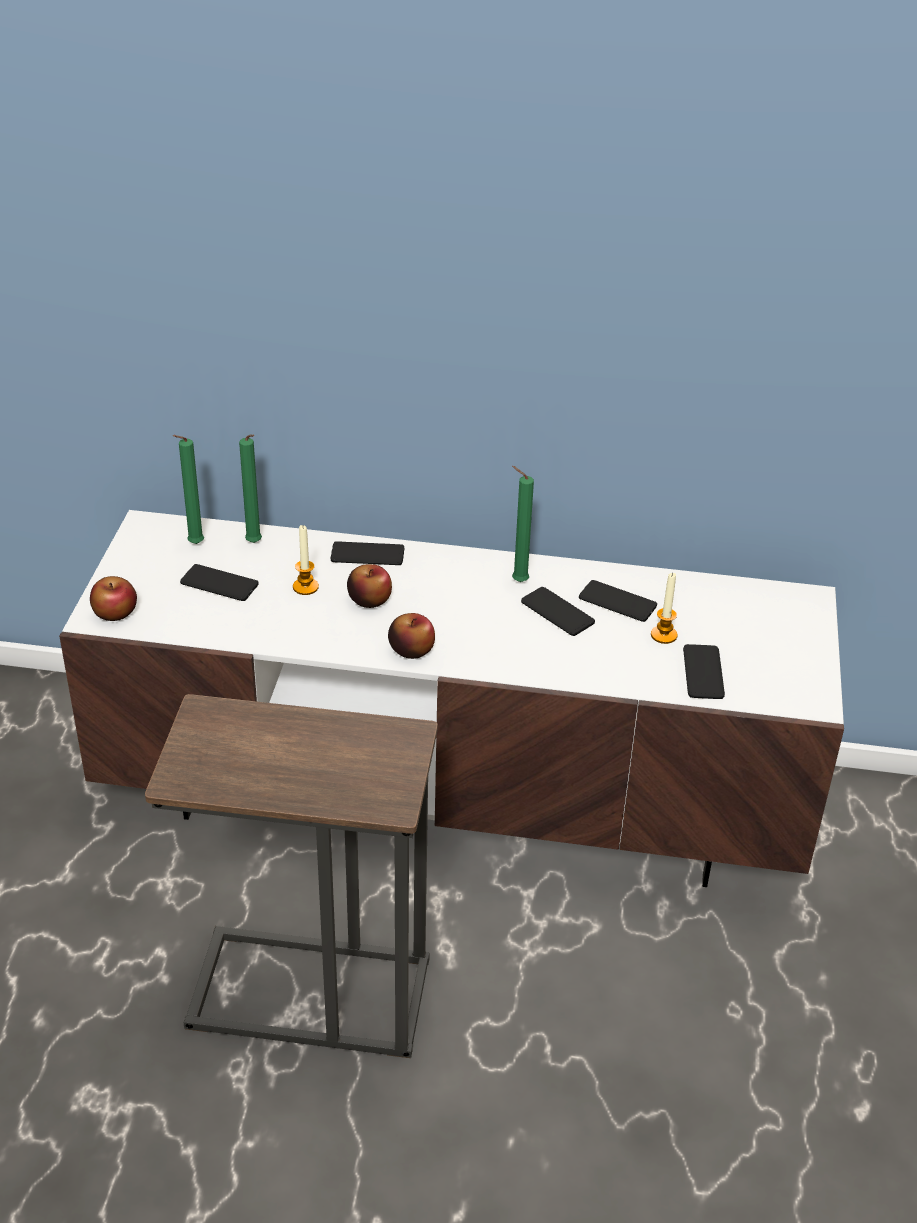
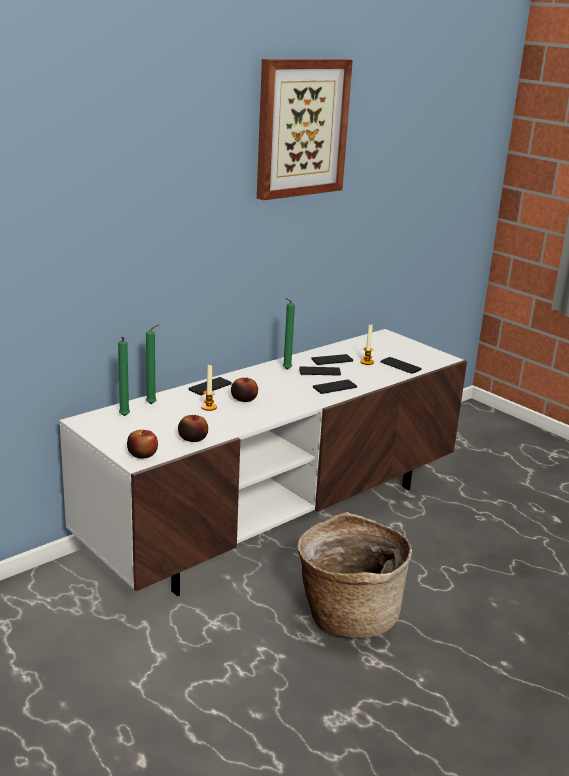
camera: 50 degrees left, 15 degrees down
(219, 583) = (168, 423): phone -> phone (334, 387)
(312, 992) = (347, 614): brown side table -> basket
(411, 649) = (295, 405): apple -> apple (193, 438)
(623, 171) = (301, 128): none -> picture

